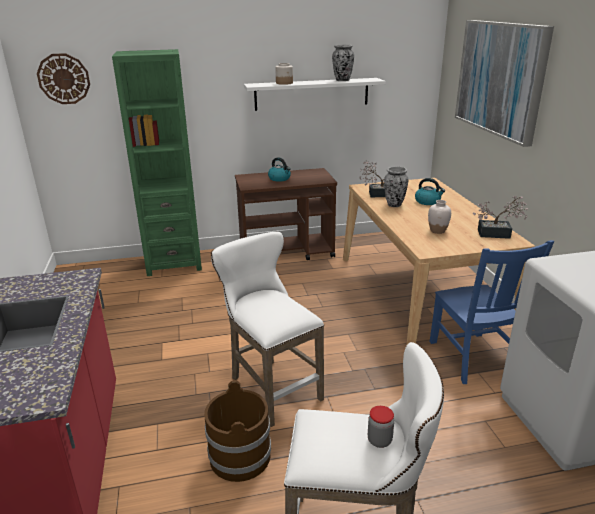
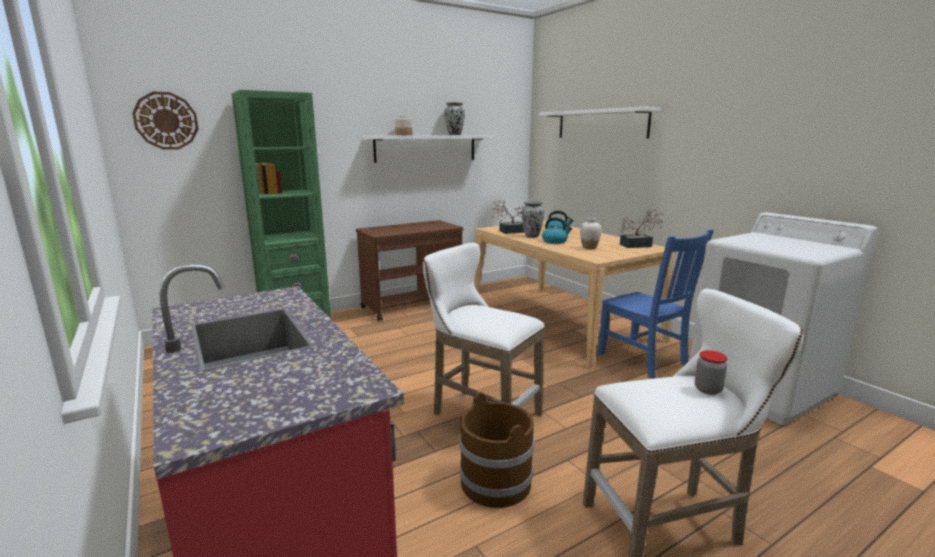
camera: 20 degrees left, 10 degrees down
(280, 178) = (405, 228): kettle -> kettle (555, 241)
(500, 78) = (601, 124): picture -> white shelf

